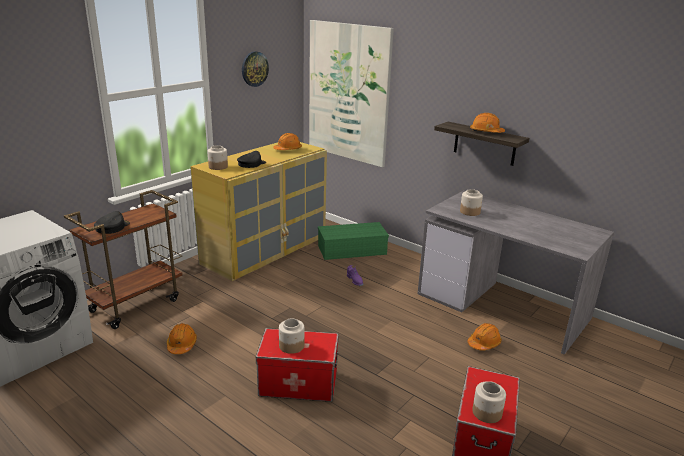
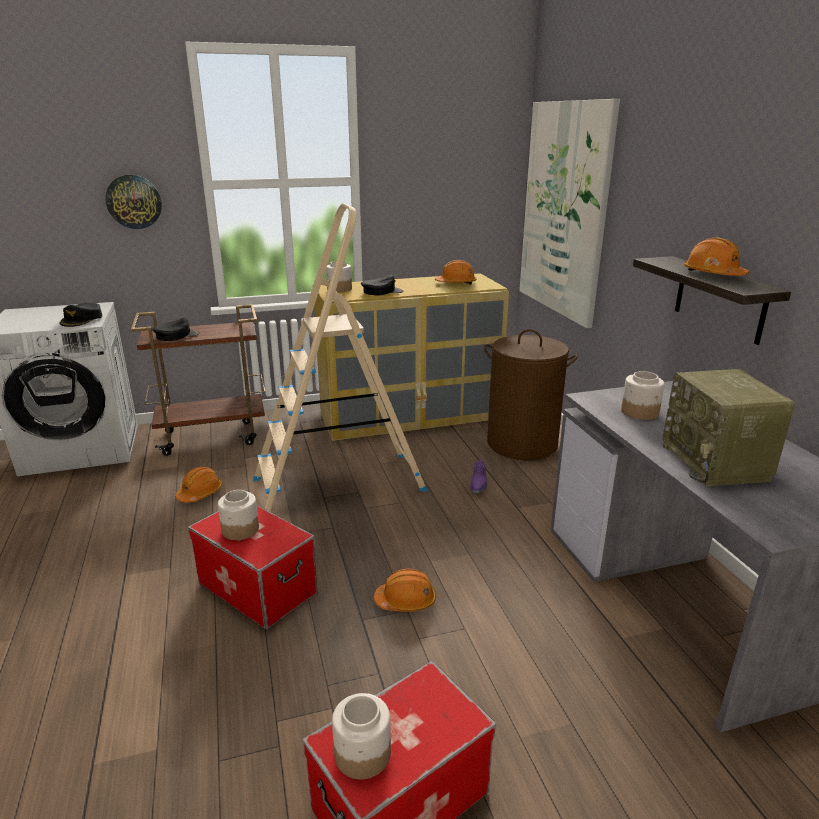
camera: 35 degrees right, 0 degrees up
(40, 230) = (82, 319): none -> black cap
(254, 69) = (436, 169): wall clock -> wall clock (134, 201)
(272, 308) = (337, 485): none -> beige step ladder
(352, 249) = (522, 443): green storage box -> brown laundry basket
(484, 343) = (579, 645): orange hard hat -> orange hard hat (406, 601)
(528, 229) = (716, 463): none -> radio

